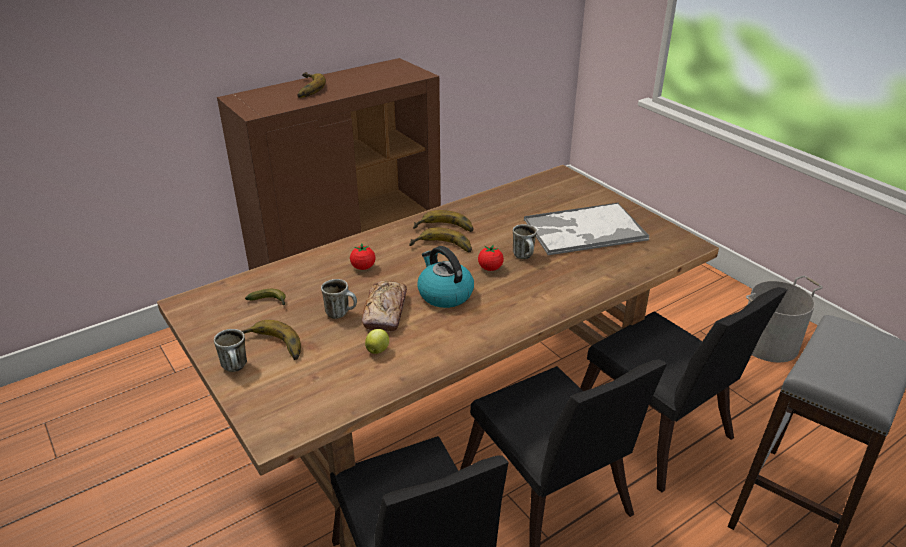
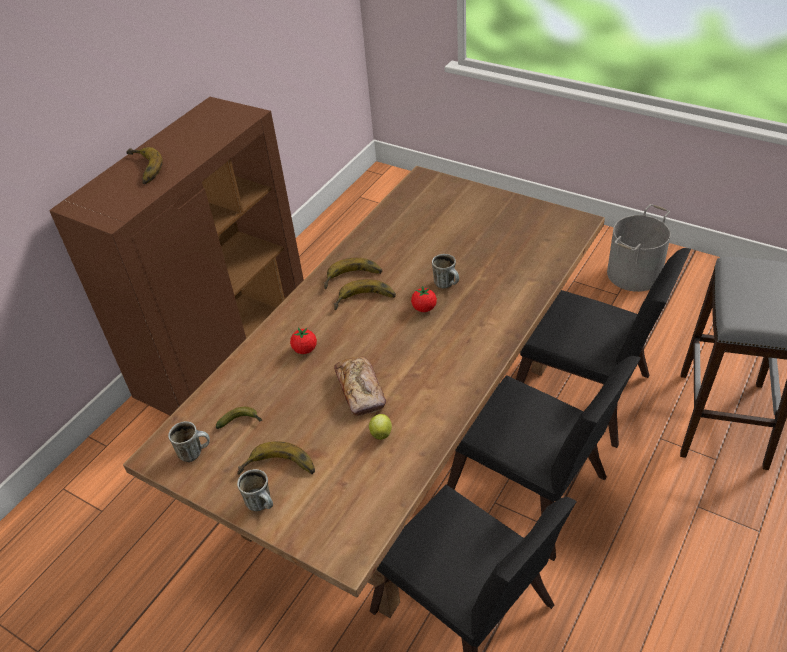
camera: 20 degrees left, 10 degrees up
(341, 313) = (320, 407): mug -> mug (195, 452)
(444, 294) = (401, 351): kettle -> none
(583, 230) = (481, 237): tray -> none

